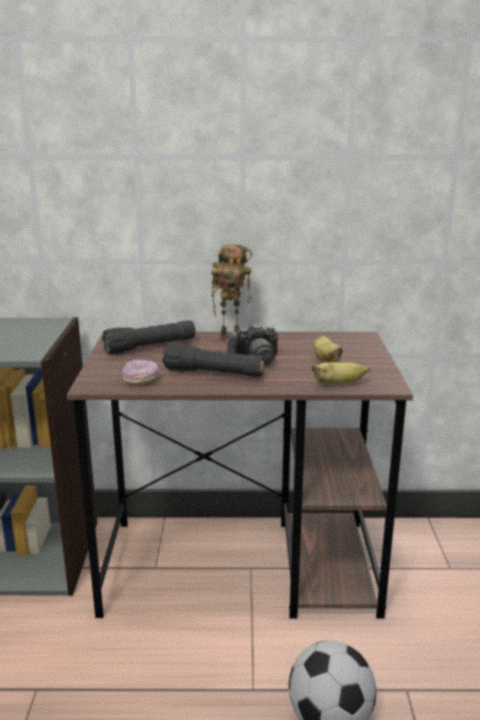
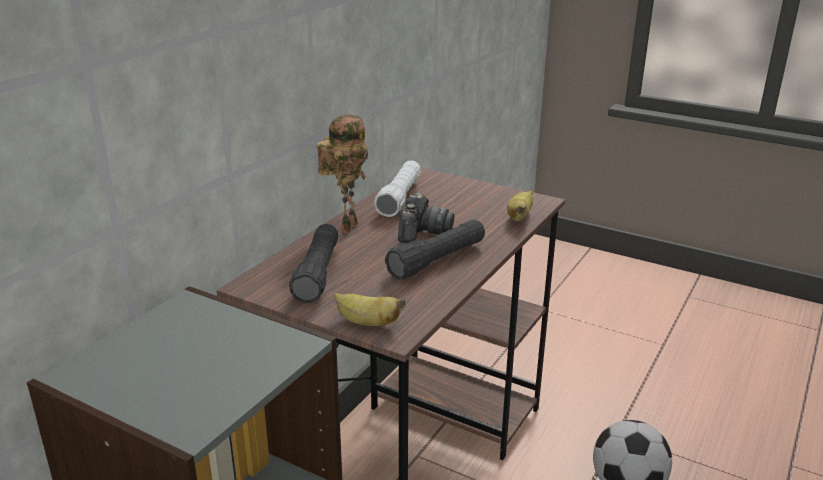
camera: 60 degrees left, 5 degrees up
(140, 380) = (412, 301): donut -> none
(305, 340) = (400, 198): none -> white flashlight
(325, 360) = (460, 205): banana -> banana (366, 323)

